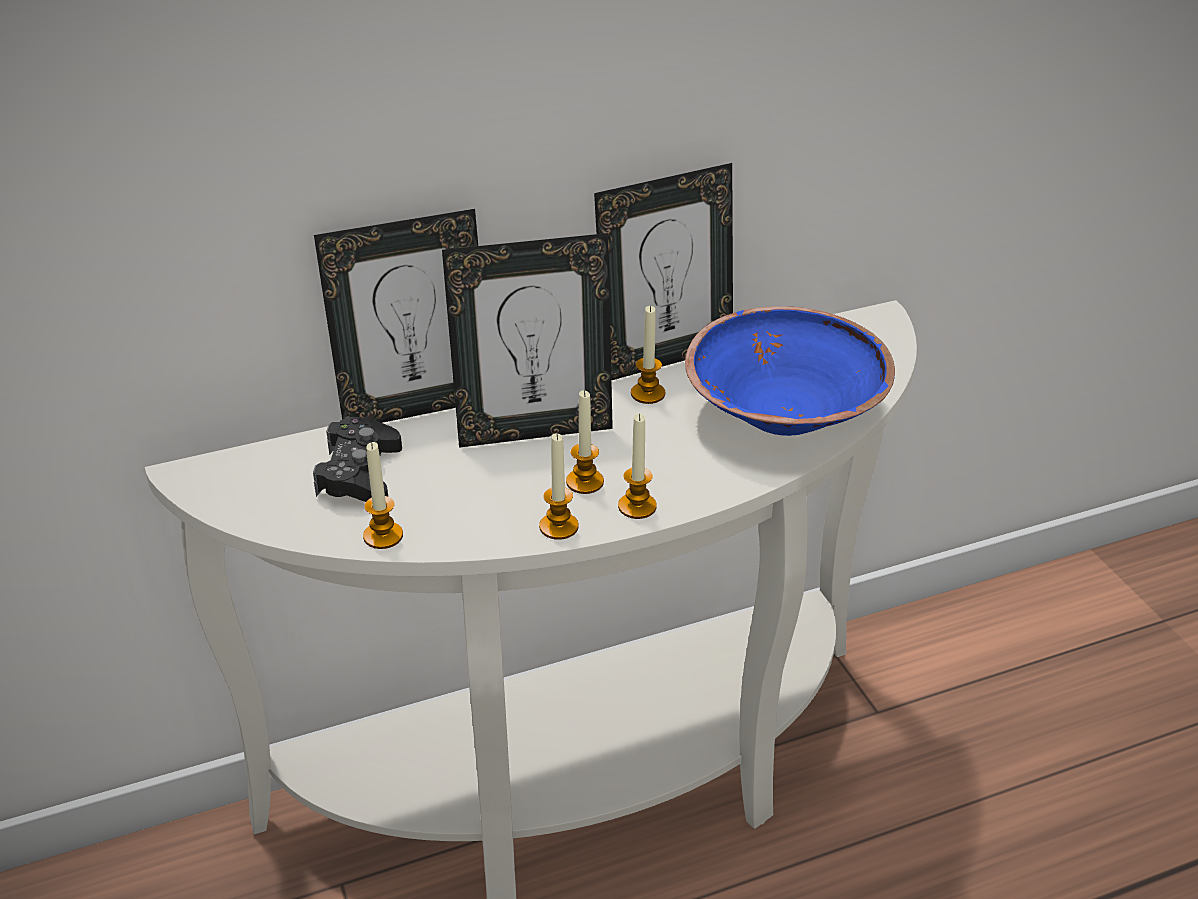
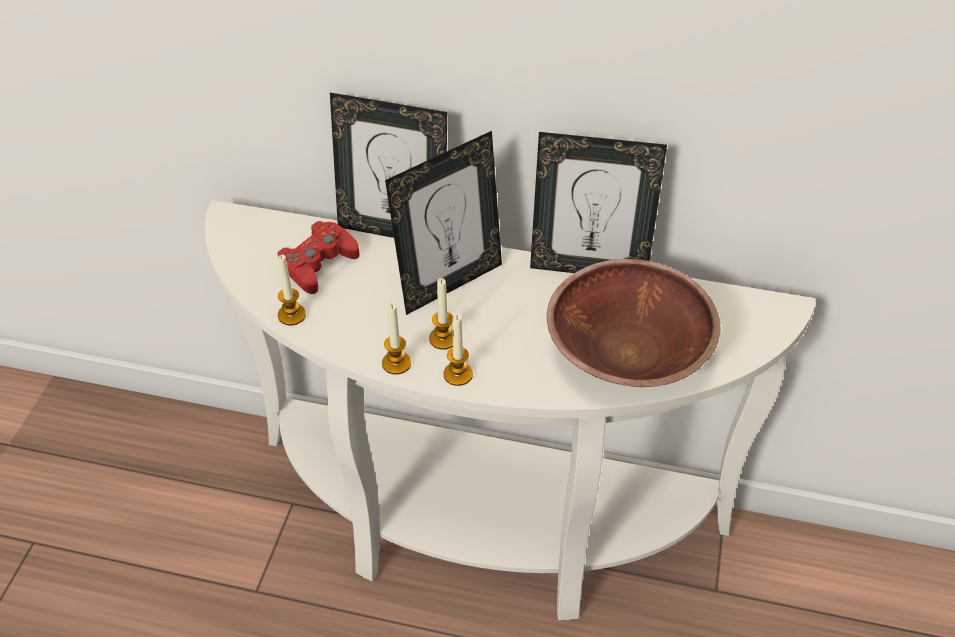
camera: 35 degrees right, 10 degrees up
(359, 474) = (318, 264): black game controller -> red game controller
(534, 430) = (449, 283): picture frame -> picture frame turned 60 degrees counterclockwise
(648, 394) = (549, 291): candle -> none
(785, 413) = (629, 353): blue bowl -> brown bowl

